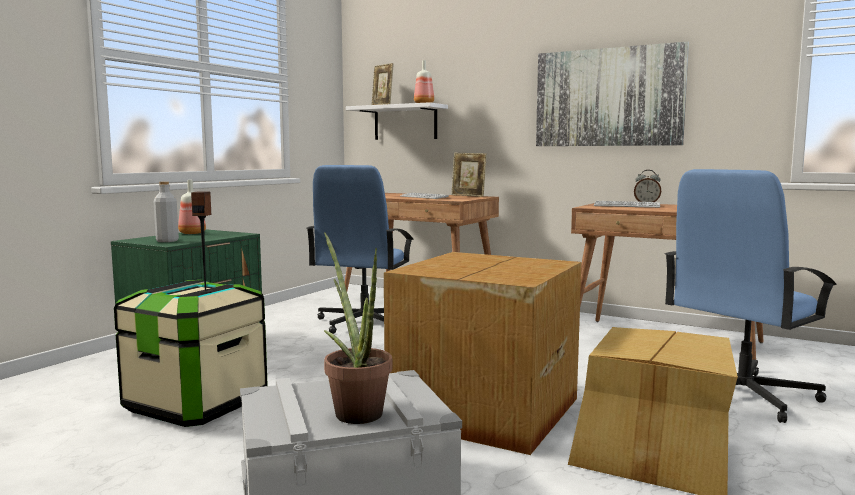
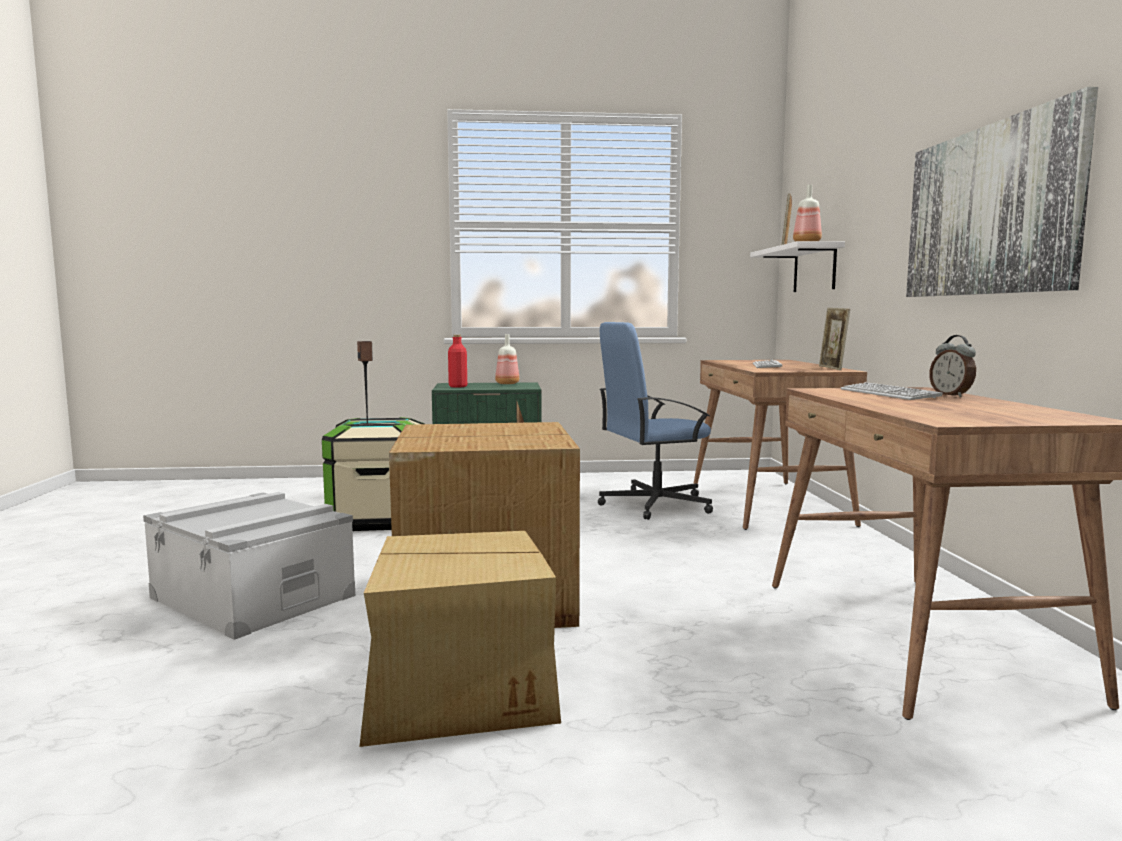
camera: 55 degrees right, 0 degrees up
(167, 241) = (458, 386): grey bottle -> red bottle
(354, 410) = (231, 519): potted plant -> none
(740, 394) = (764, 719): blue office chair -> none

